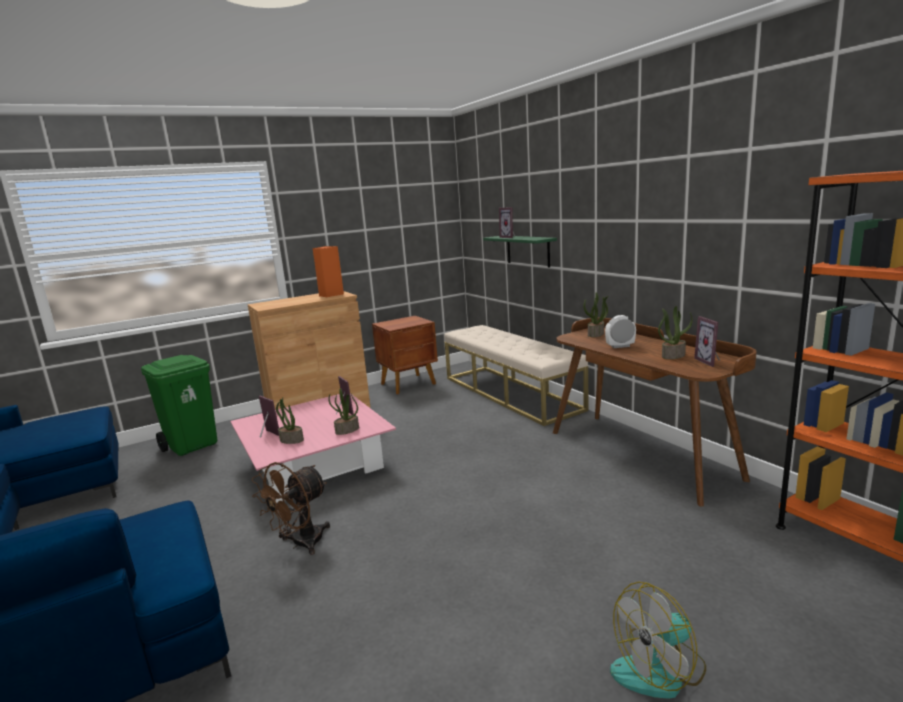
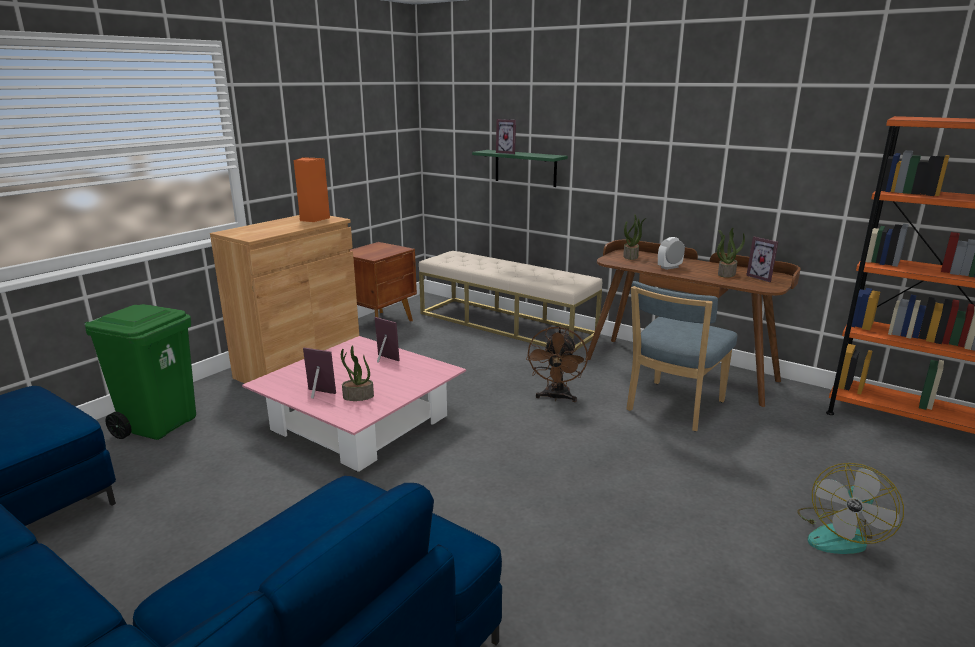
camera: 25 degrees left, 5 degrees up
(301, 544) = (435, 506): brown fan -> brown fan (556, 397)
(347, 430) = (413, 378): potted plant -> none
(595, 492) = (672, 408): none -> blue chair

